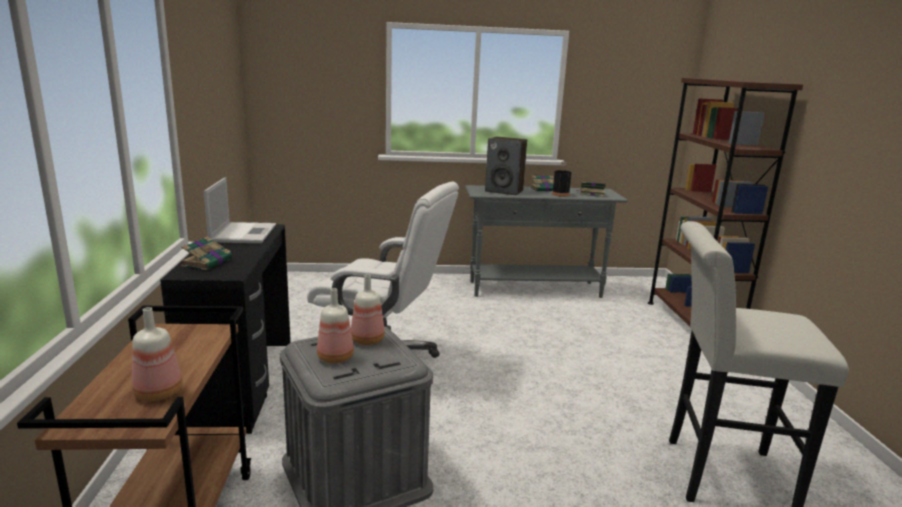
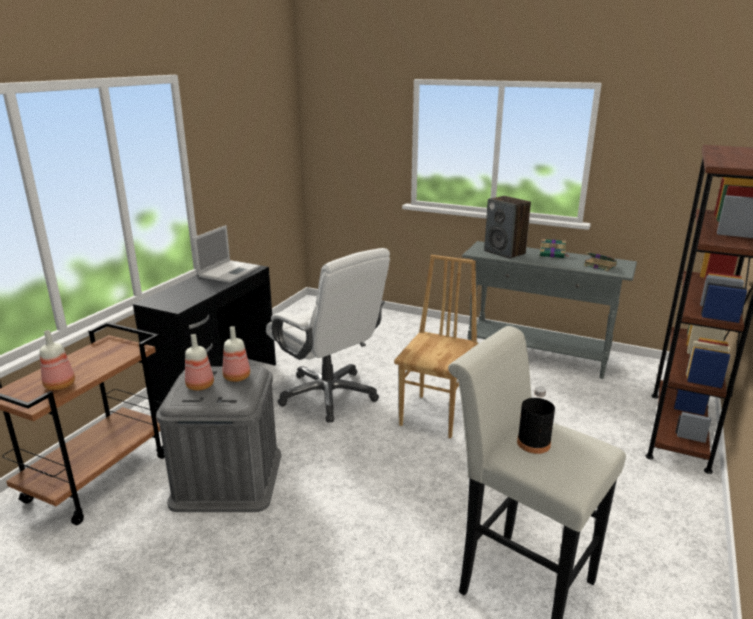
camera: 30 degrees right, 5 degrees up
(208, 262) = (175, 294): book -> none
(506, 356) = (436, 415): none -> brown chair
(560, 194) = (560, 263): black bottle -> black bottle (533, 443)

